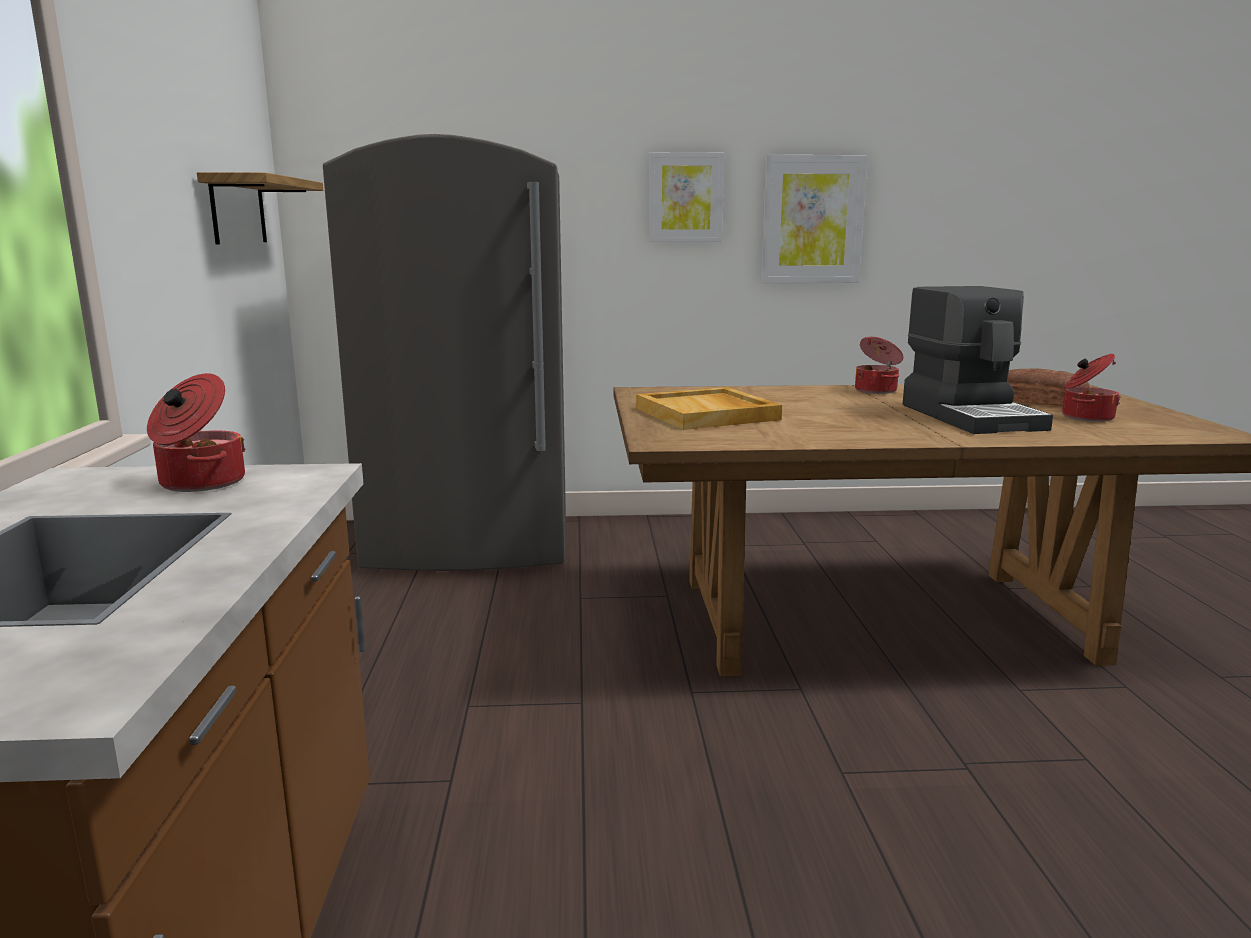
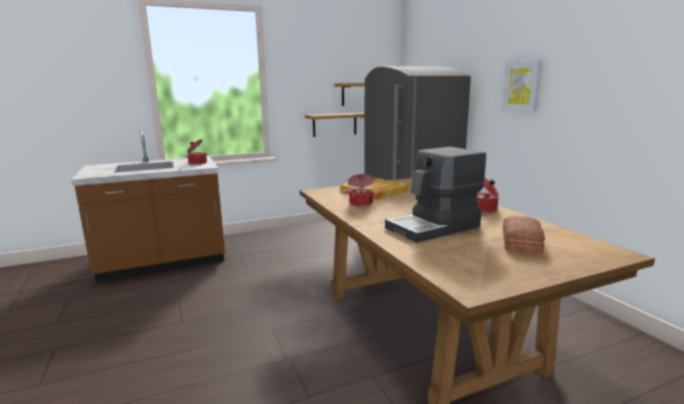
camera: 70 degrees right, 0 degrees up
(212, 303) = (334, 124): none -> shelf
(812, 220) = (589, 100): picture -> none
(1086, 417) = (477, 252): cooking pot -> cooking pot (361, 203)

